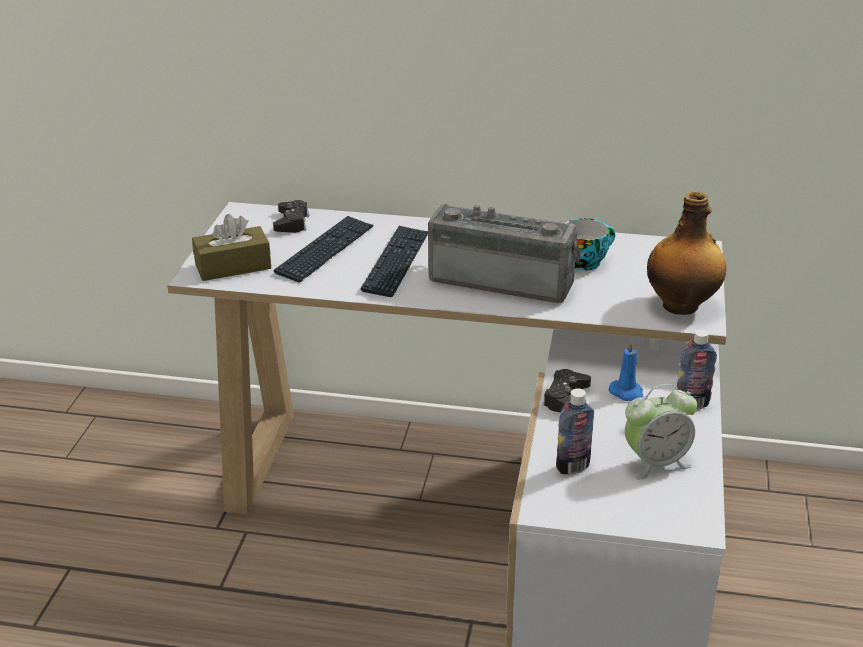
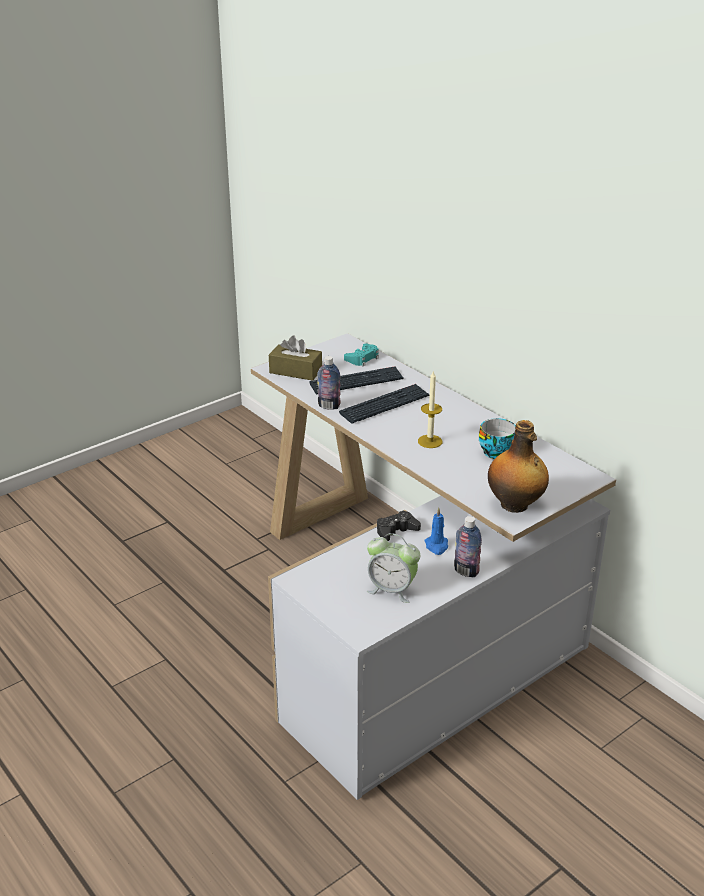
camera: 40 degrees right, 0 degrees up
(292, 222) = (362, 358): black game controller -> turquoise game controller
(503, 280) = (430, 441): radio -> candle
(572, 467) = (342, 567): bottle -> bottle (329, 406)

